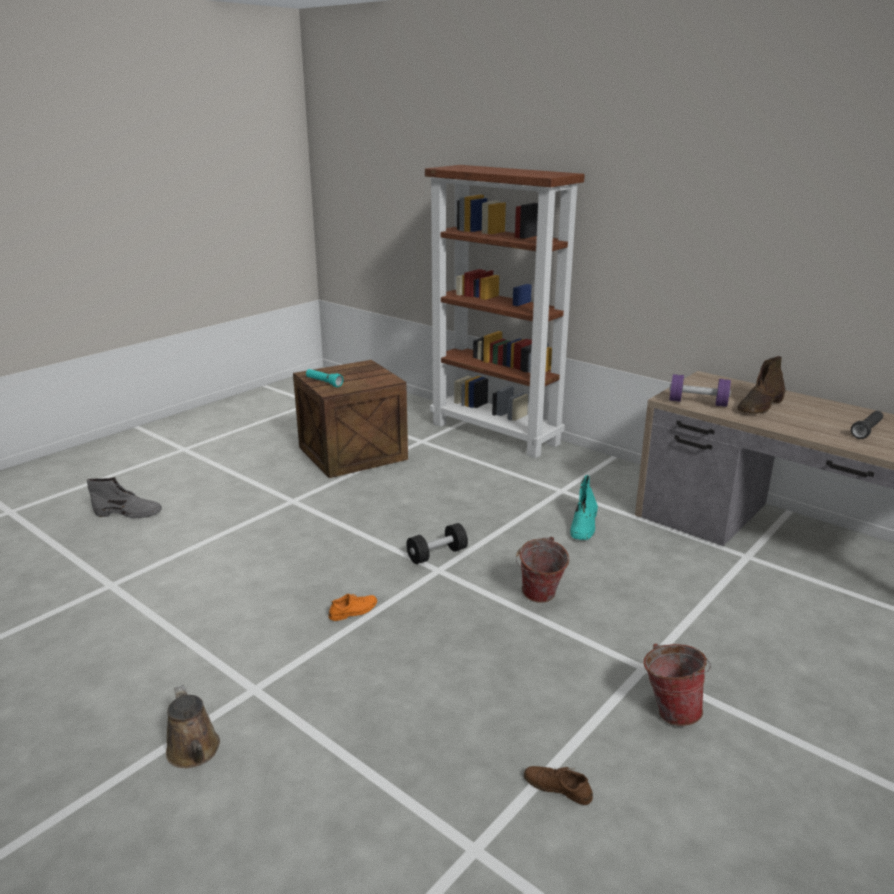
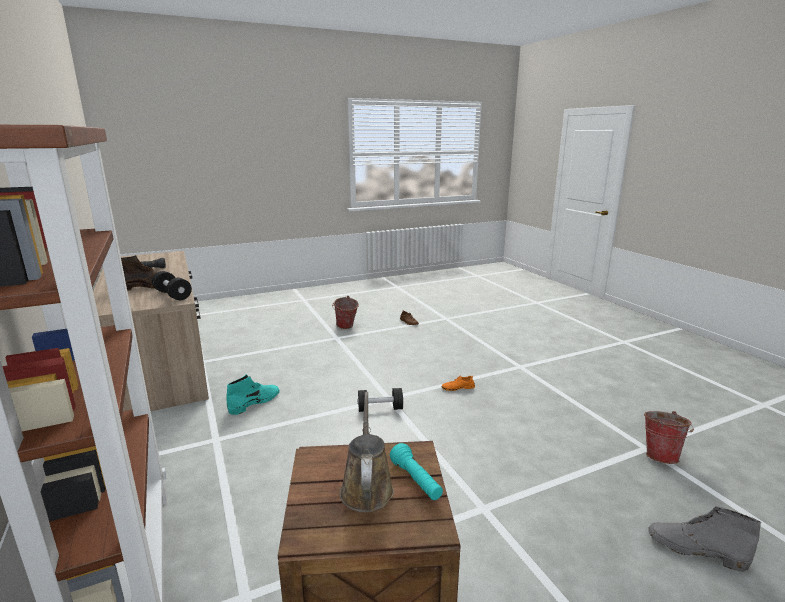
camera: 155 degrees left, 5 degrees down
(194, 752) = (545, 353): brown watering can -> brown watering can (366, 487)
(539, 598) = (345, 369): bucket -> bucket (661, 455)
(697, 402) = (173, 295): purple dumbbell -> black dumbbell

